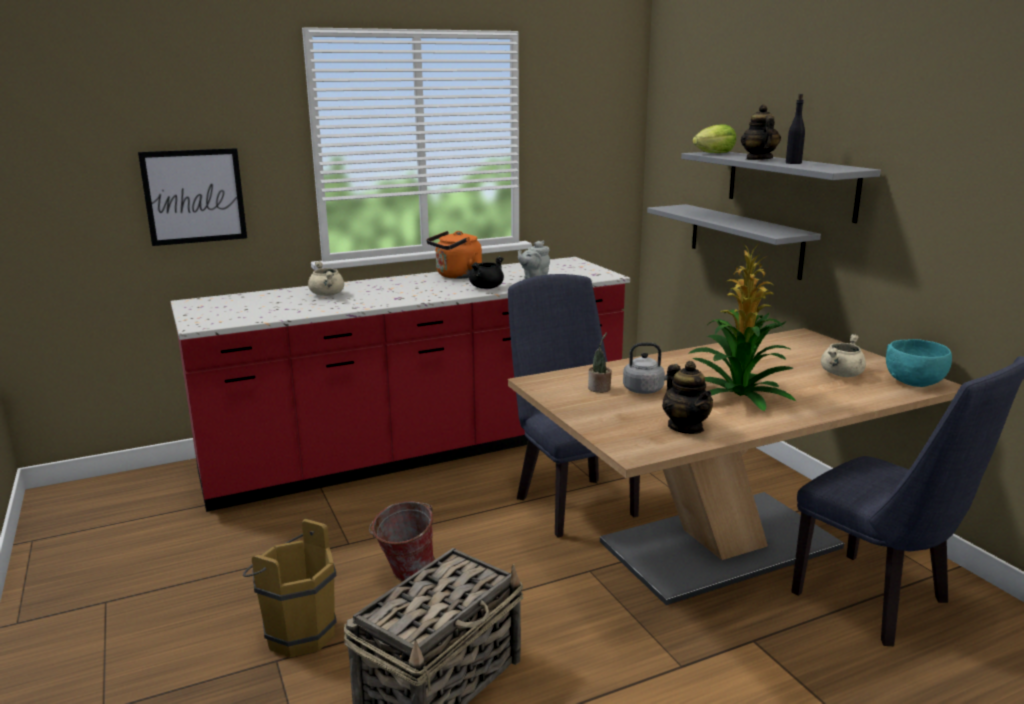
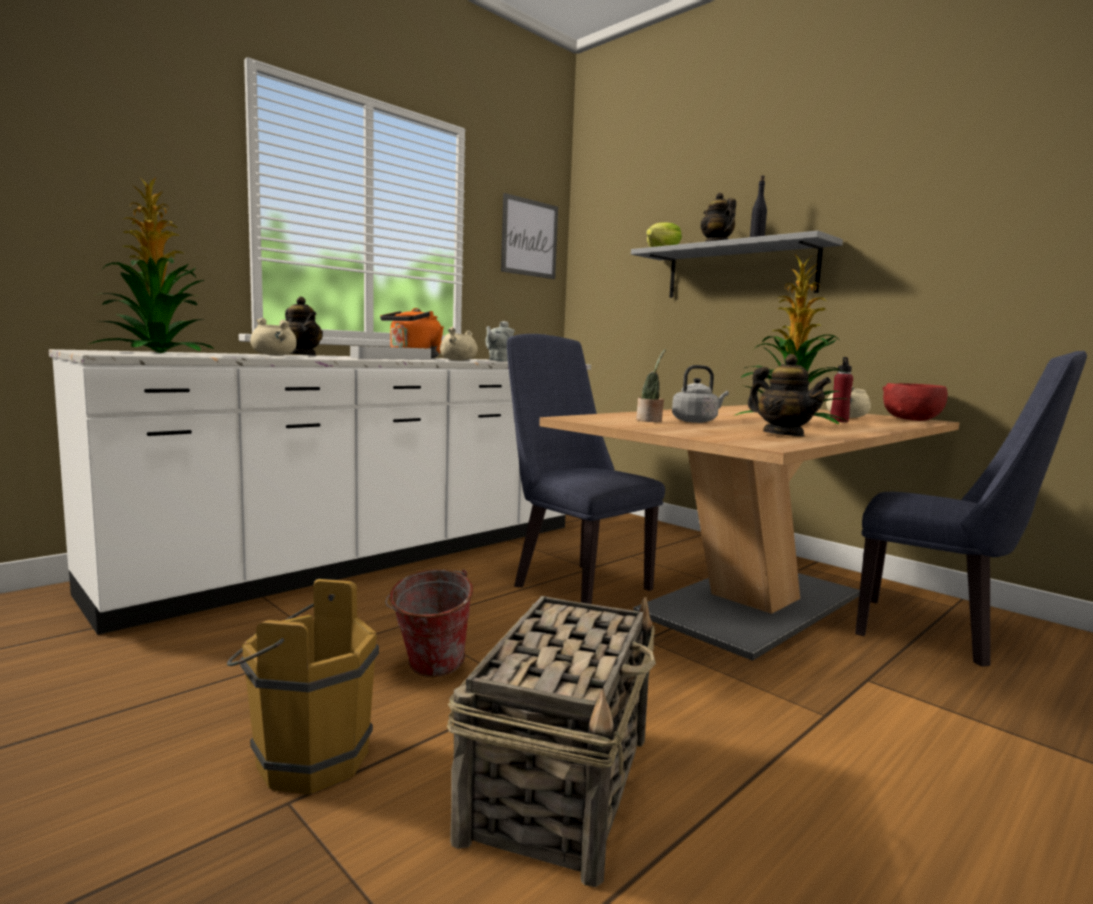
camera: 20 degrees left, 10 degrees down
(194, 196) = (91, 225): picture -> picture (529, 238)
(236, 306) = (156, 352): none -> potted plant
(355, 285) = (302, 355): none -> teapot
(419, 452) = (373, 557): red counter -> white counter
(423, 292) = (392, 359): none -> grey tray
(486, 287) = (458, 360): black cooking pot -> beige cooking pot
(744, 240) = (688, 333): grey shelf -> none
(808, 388) = (838, 421): none -> red bottle
(914, 382) = (911, 419): turquoise bowl -> red bowl

